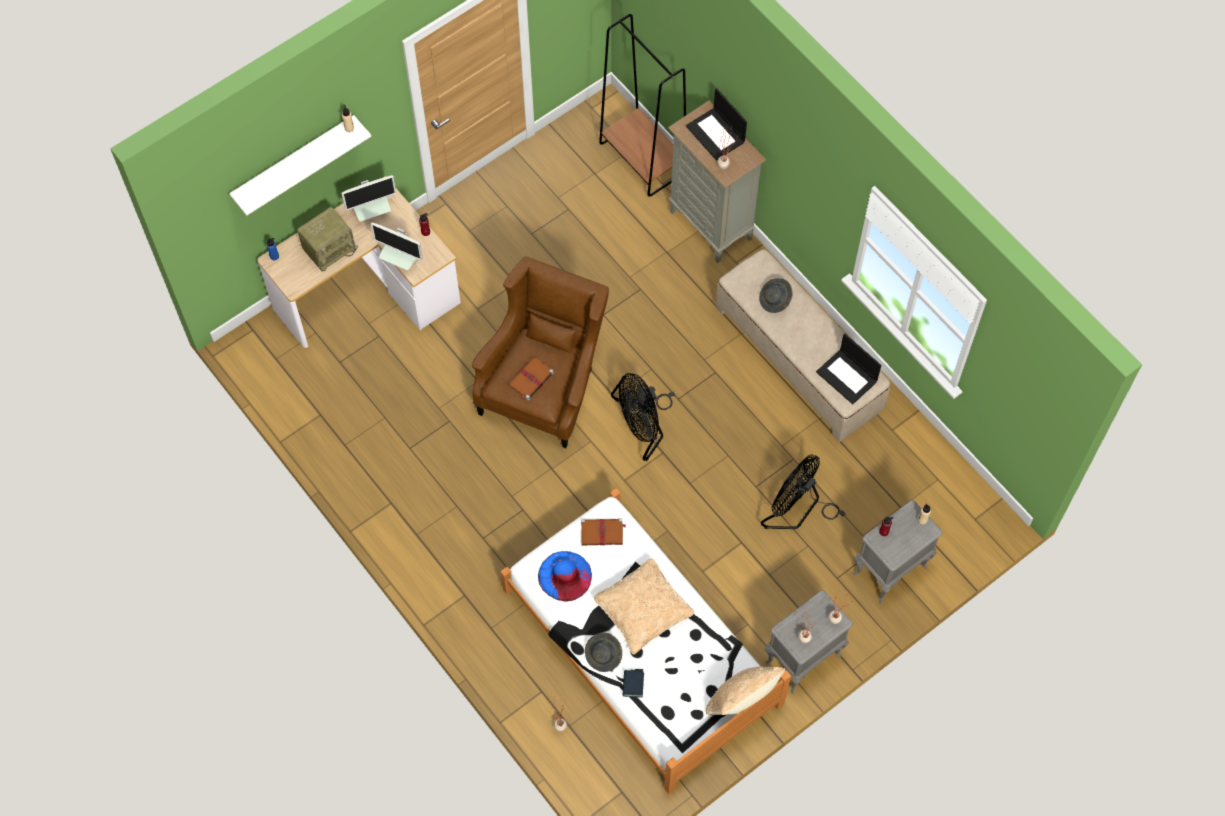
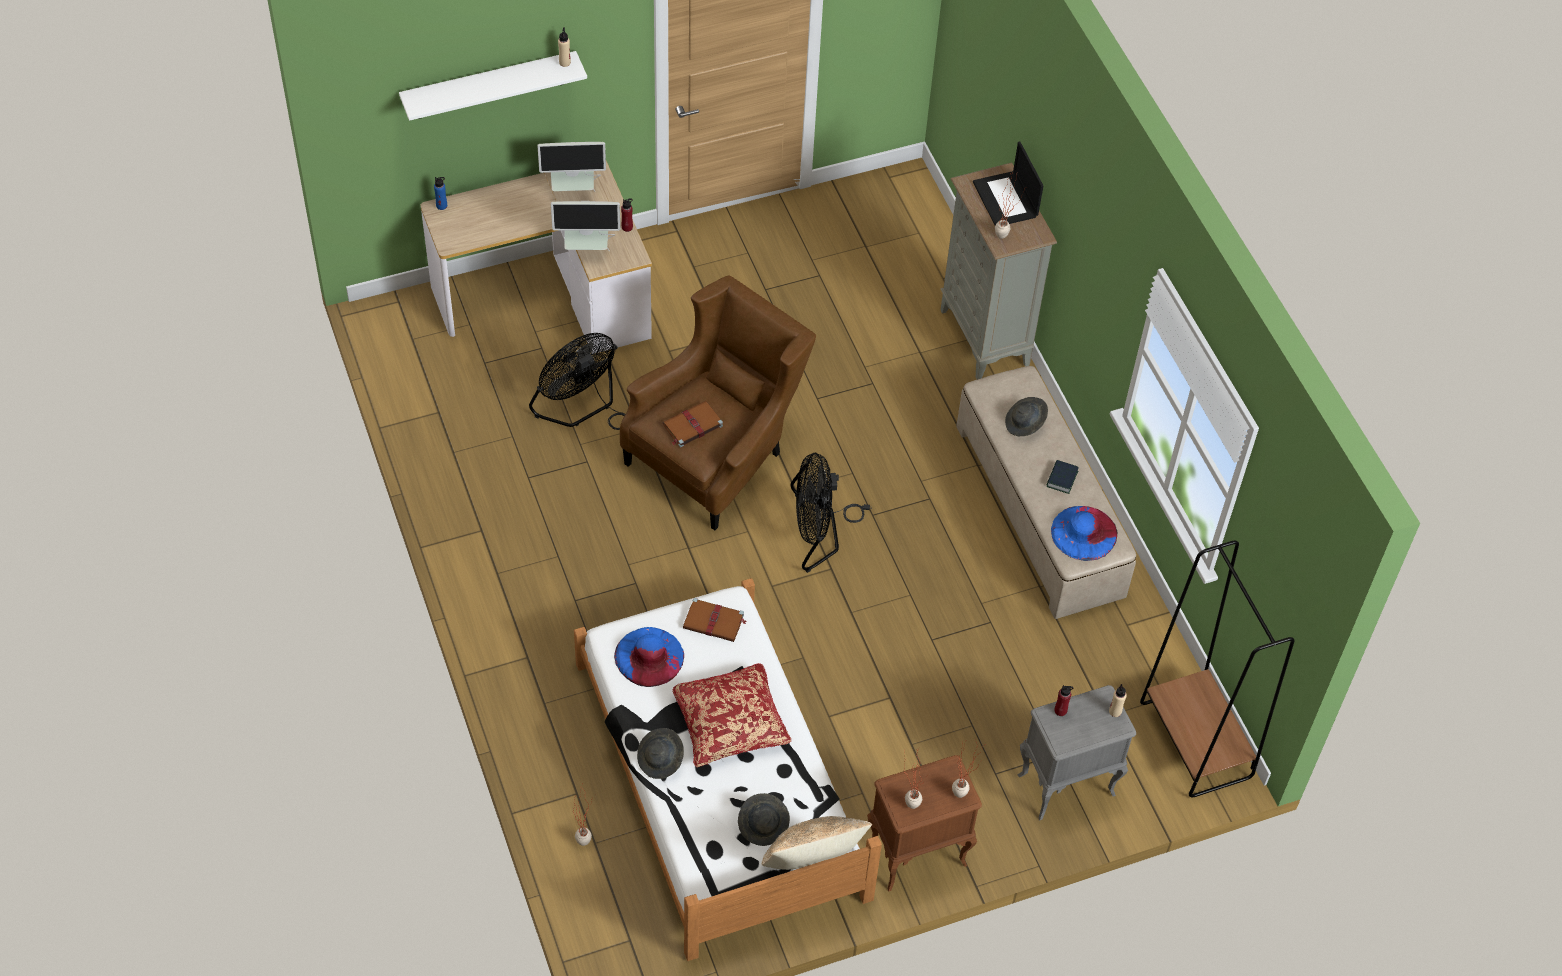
camera: 15 degrees right, 10 degrees down
(329, 248) = (508, 215): radio -> none
(402, 261) = (587, 250): monitor -> monitor turned 45 degrees counterclockwise
(633, 684) = (683, 804): book -> book (1061, 479)
(642, 609) = (729, 722): beige pillow -> red pillow
(643, 158) = (929, 246): clothes rack -> clothes rack (1195, 741)
(696, 682) = (763, 825): none -> grey hat
(800, 505) = (979, 677): black fan -> black fan (587, 406)
(803, 659) = (917, 855): grey nightstand -> brown nightstand
(847, 377) = (1084, 533): laptop -> blue hat

